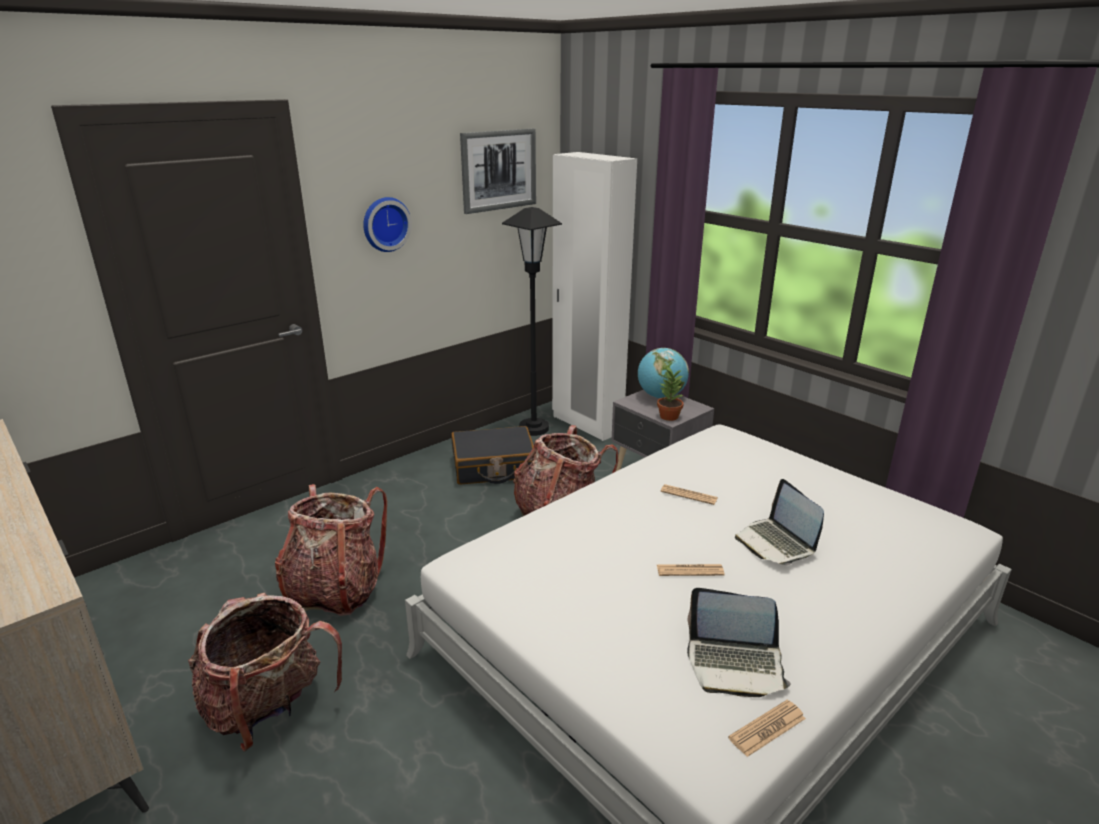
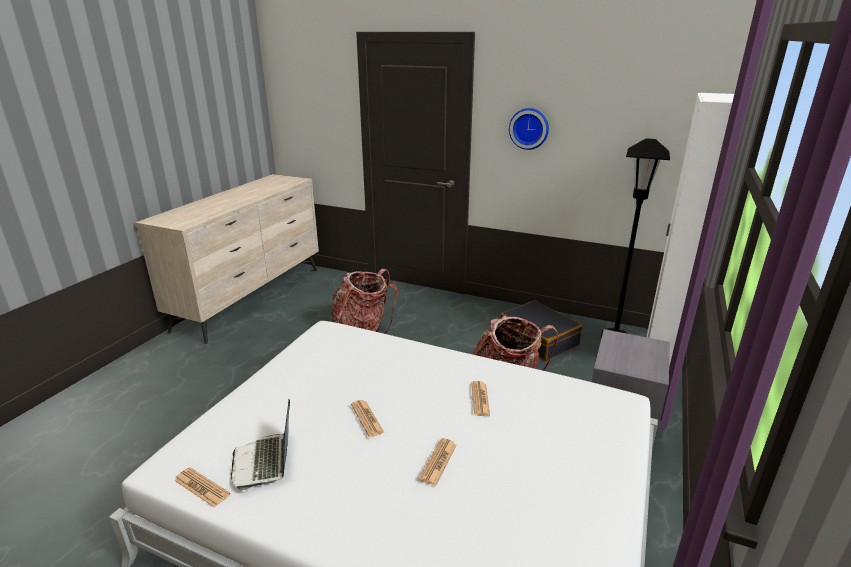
camera: 65 degrees right, 0 degrees up
(269, 709) = (269, 348): backpack -> none
(498, 170) = (651, 102): picture -> none
(661, 397) = (648, 350): globe -> none
(668, 416) = (612, 361): potted plant -> none
(776, 543) = (438, 462): laptop -> newspaper

